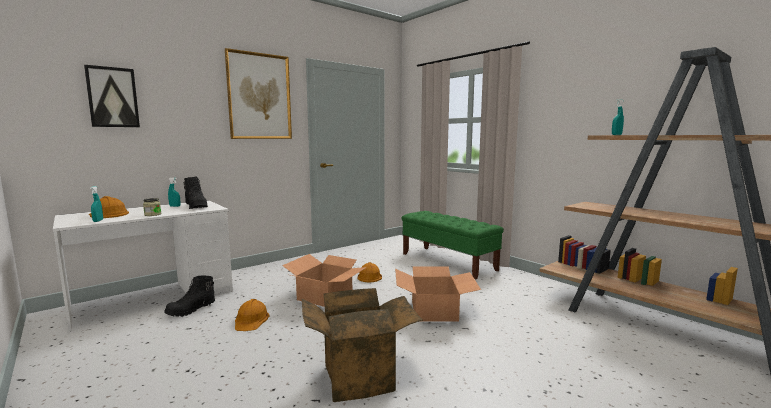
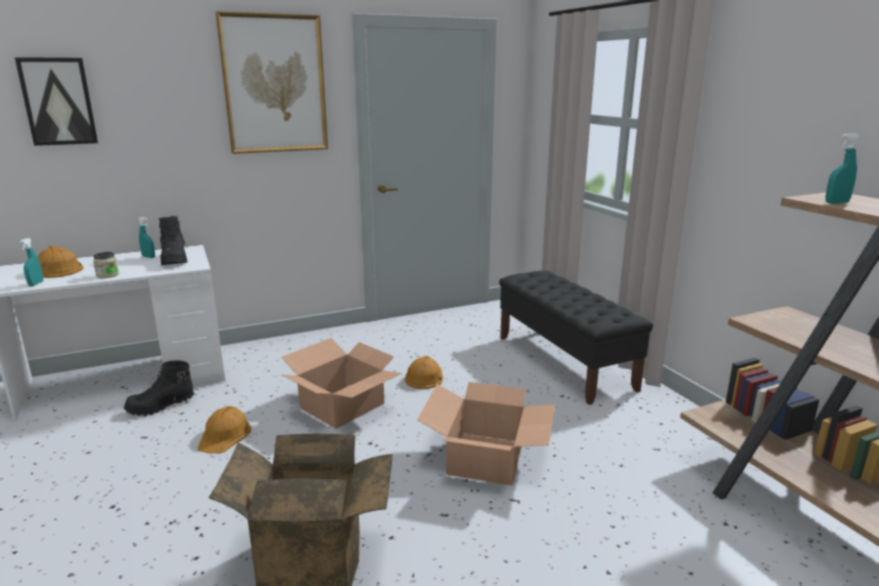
camera: 15 degrees right, 10 degrees up
(448, 262) = (564, 362): green bench -> black bench

